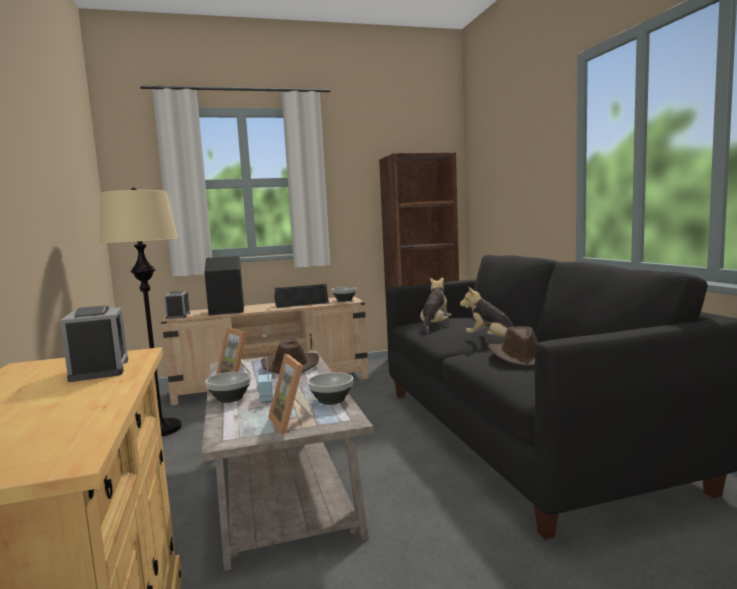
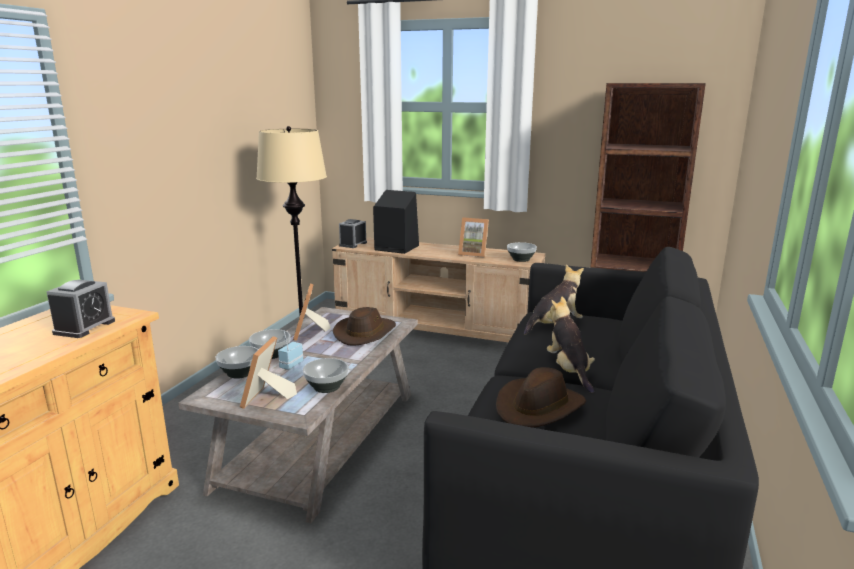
camera: 35 degrees right, 10 degrees up
(226, 417) = (240, 373): none -> bowl
(301, 303) = (473, 254): black speaker -> picture frame

